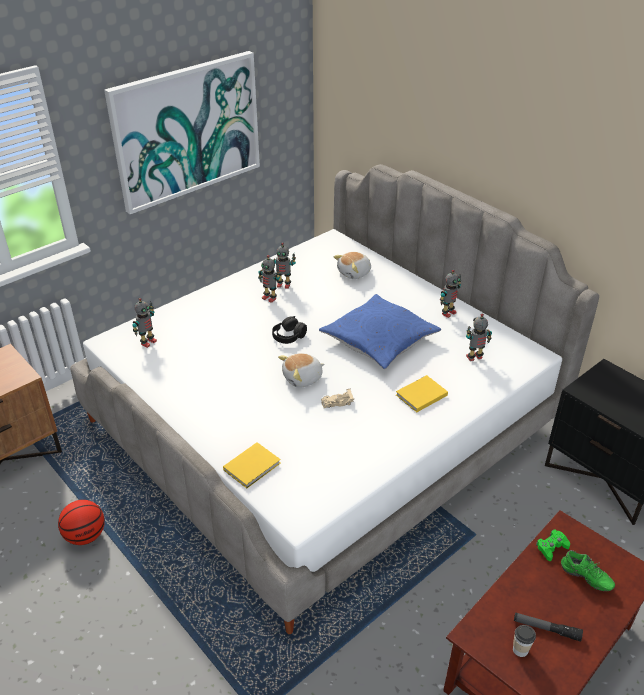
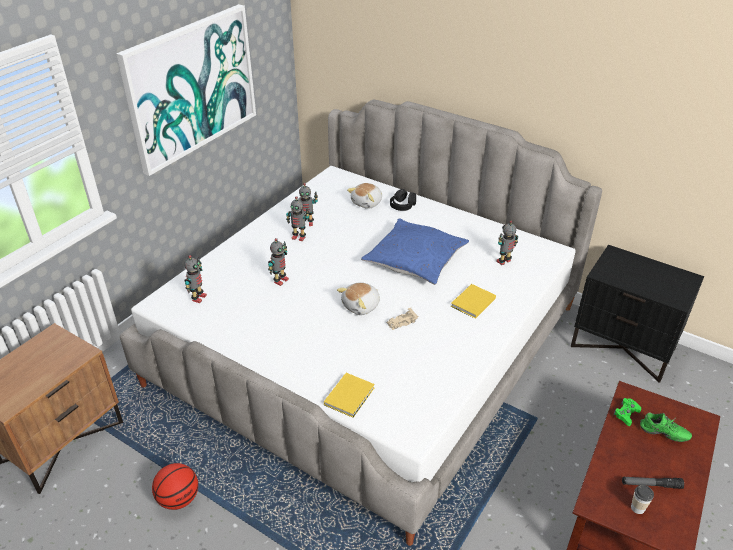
camera: 15 degrees left, 0 degrees up
(289, 336) = (332, 270): black headphones -> black headphones (402, 205)
(448, 313) = (464, 226): toy robot -> toy robot (280, 280)

